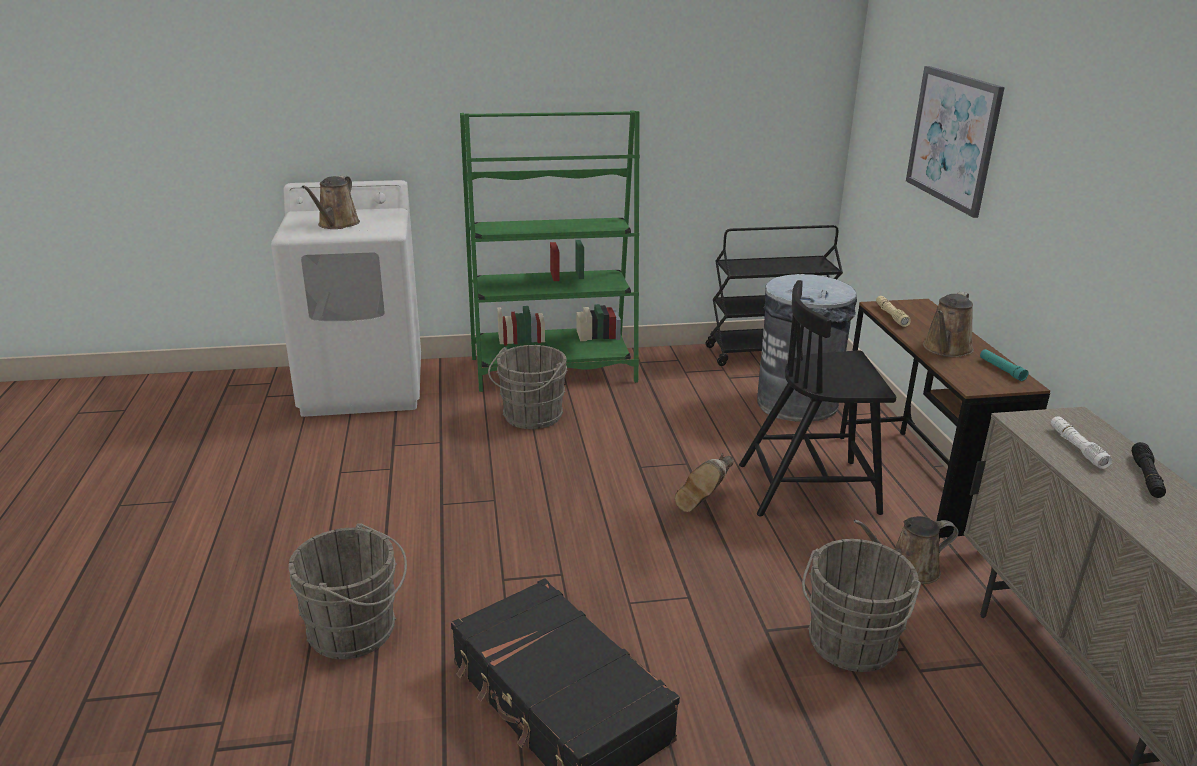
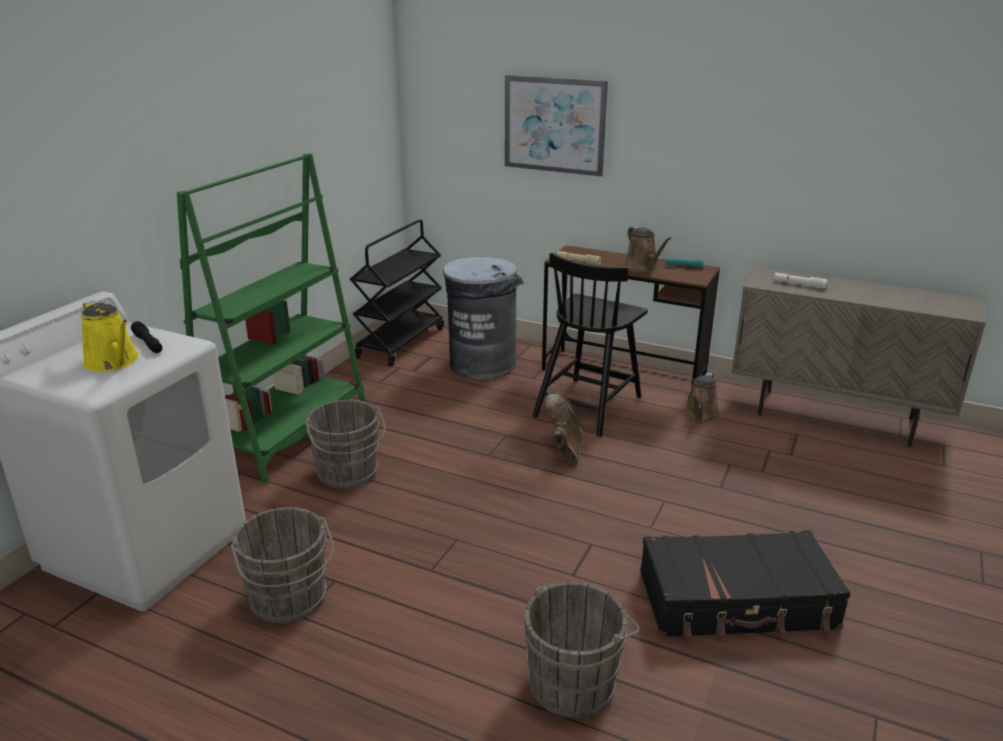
camera: 55 degrees left, 0 degrees up
(336, 224) = (114, 362): brown watering can -> yellow watering can
(704, 504) = (564, 450): brown boot -> brown boot turned 150 degrees counterclockwise
(850, 646) = (755, 466): grey bucket -> grey bucket (289, 601)
(1146, 477) = (839, 284): black flashlight -> black flashlight (148, 343)

